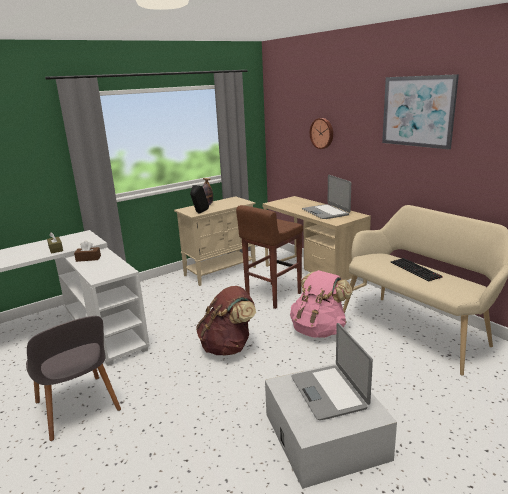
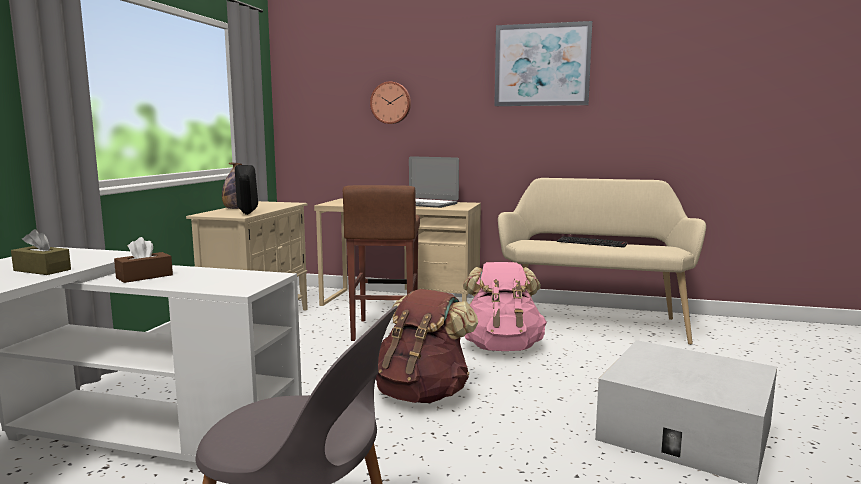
camera: 40 degrees left, 10 degrees down
(329, 392) = (680, 366): laptop -> none

